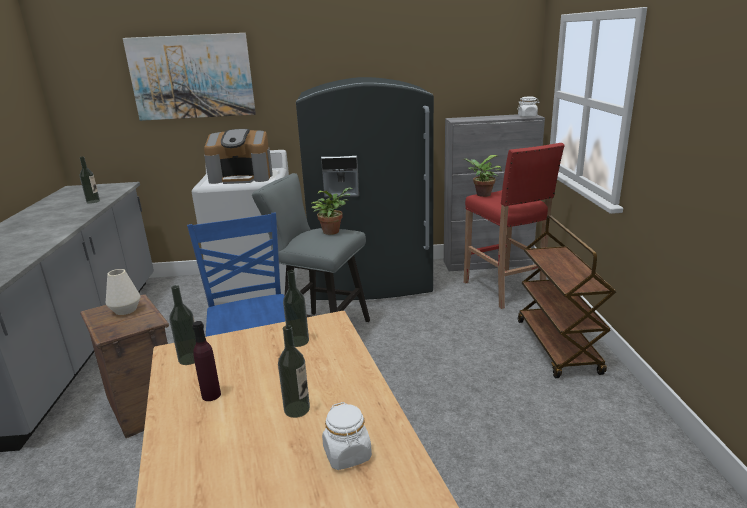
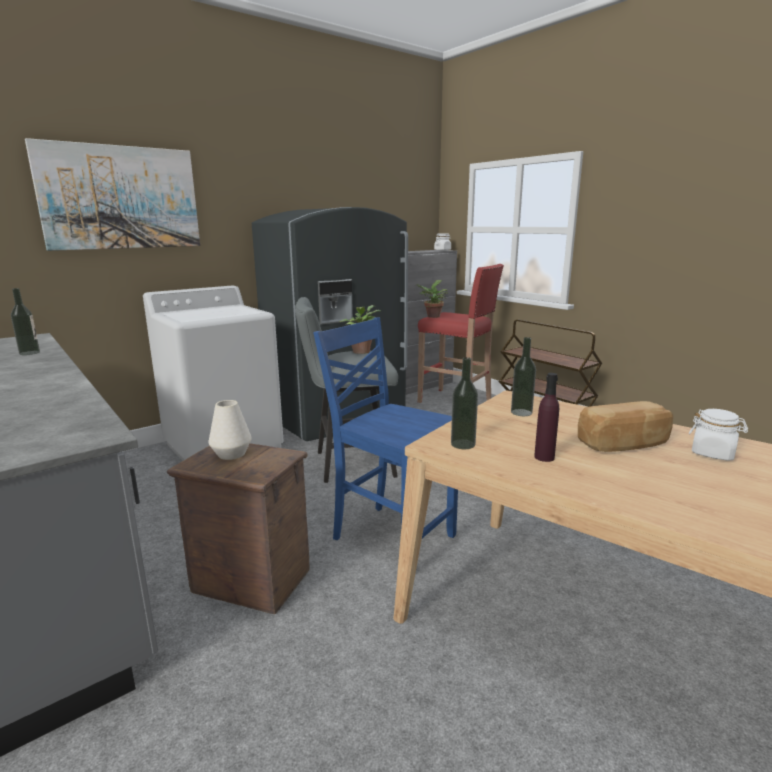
camera: 35 degrees left, 5 degrees down
(242, 177) = (216, 312): coffee machine -> none
(297, 409) = (624, 444): bottle -> bread

